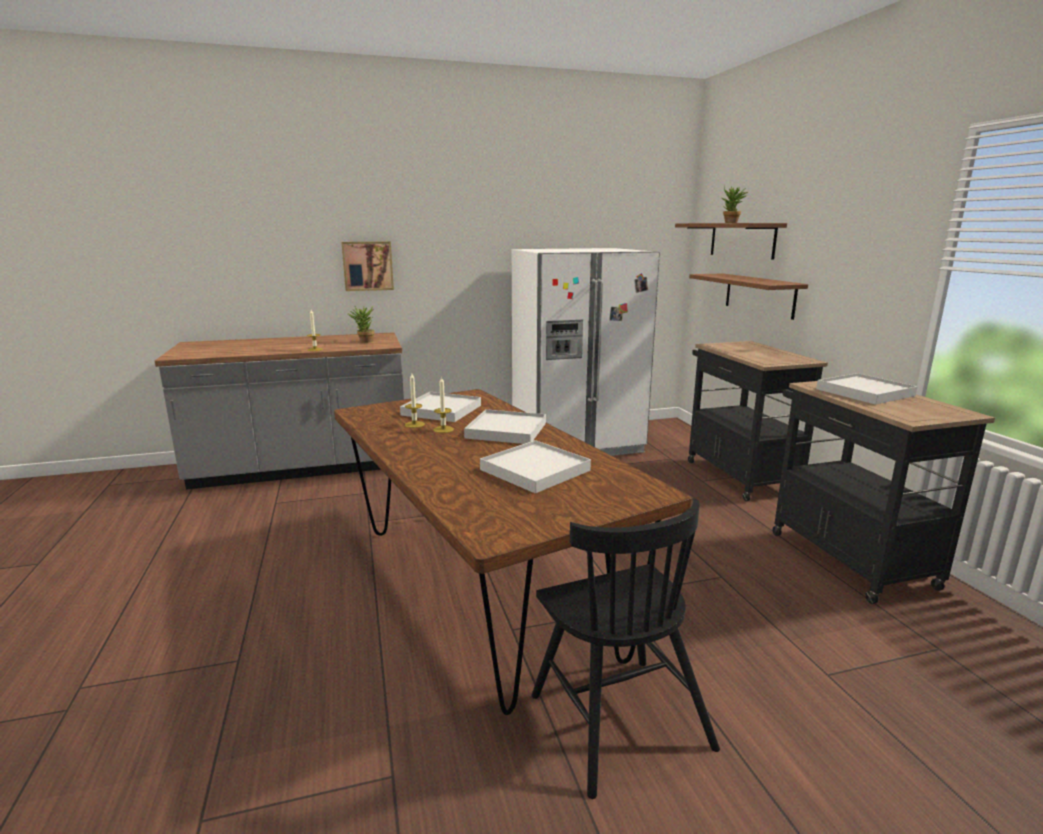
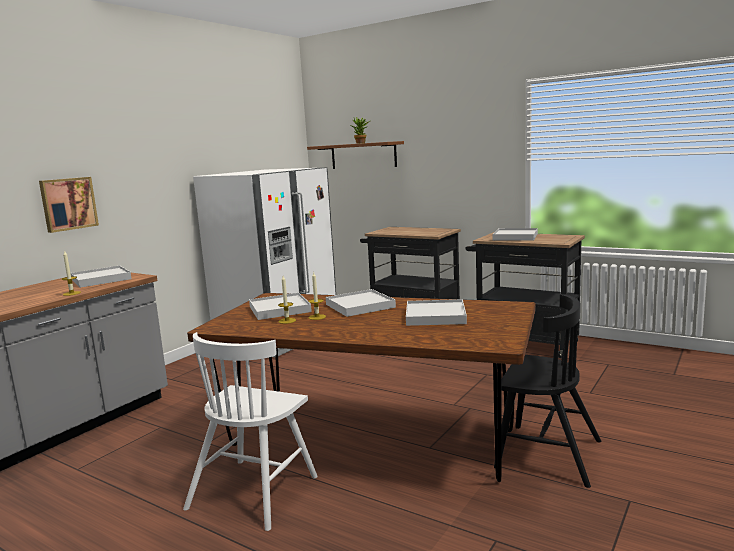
camera: 40 degrees left, 5 degrees down
(331, 583) = (256, 488): none -> white chair
(364, 341) = (101, 279): potted plant -> white tray
(759, 295) = (388, 193): brown shelf -> none

